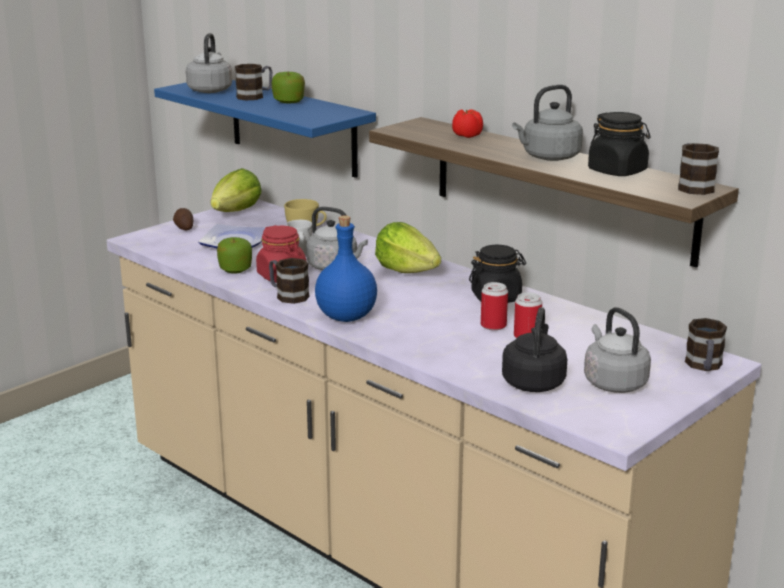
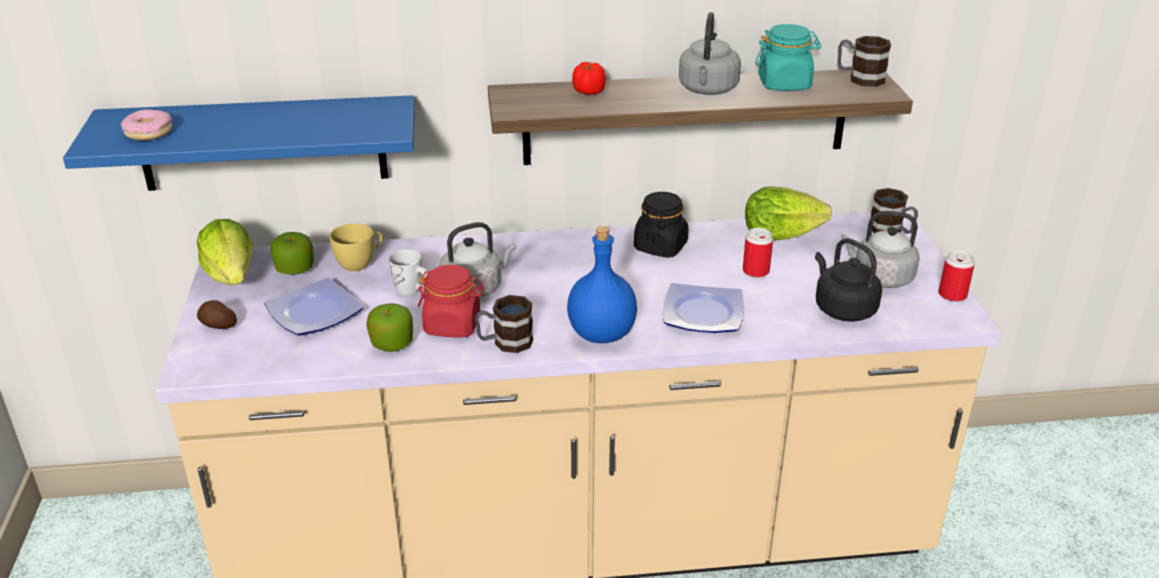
camera: 50 degrees left, 10 degrees up
(210, 90) = (149, 132): grey kettle -> donut
(255, 96) = (230, 121): mug -> none
(289, 102) = (290, 115): apple -> apple (295, 269)
(407, 271) = (541, 258): lettuce -> lettuce (780, 235)
(431, 337) = (701, 313): none -> plate
(493, 325) = (715, 275): can -> can (952, 295)
(617, 171) = (784, 84): black jar -> turquoise jar

